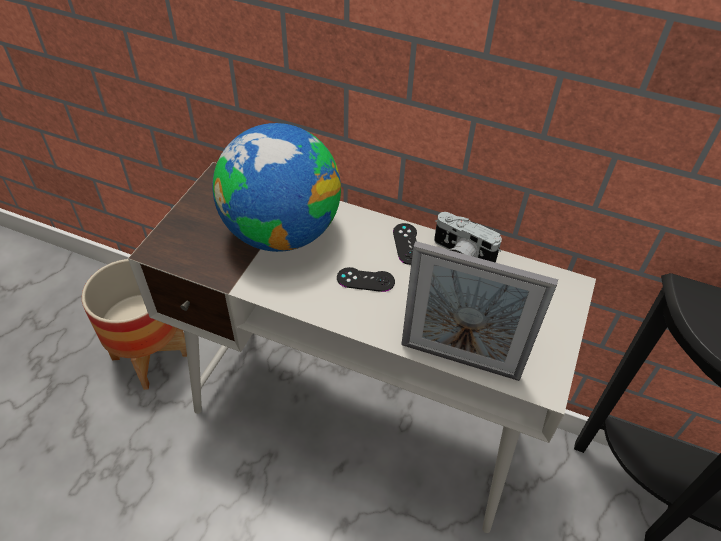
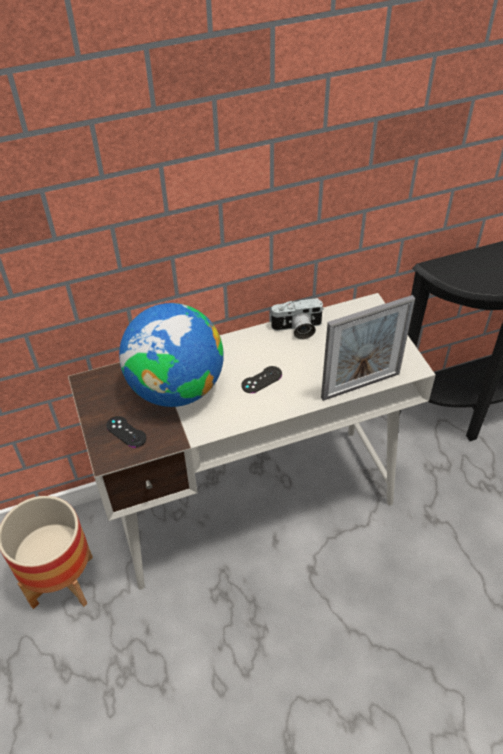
camera: 40 degrees left, 0 degrees up
(407, 244) = (260, 342): black game controller -> black game controller (126, 432)

